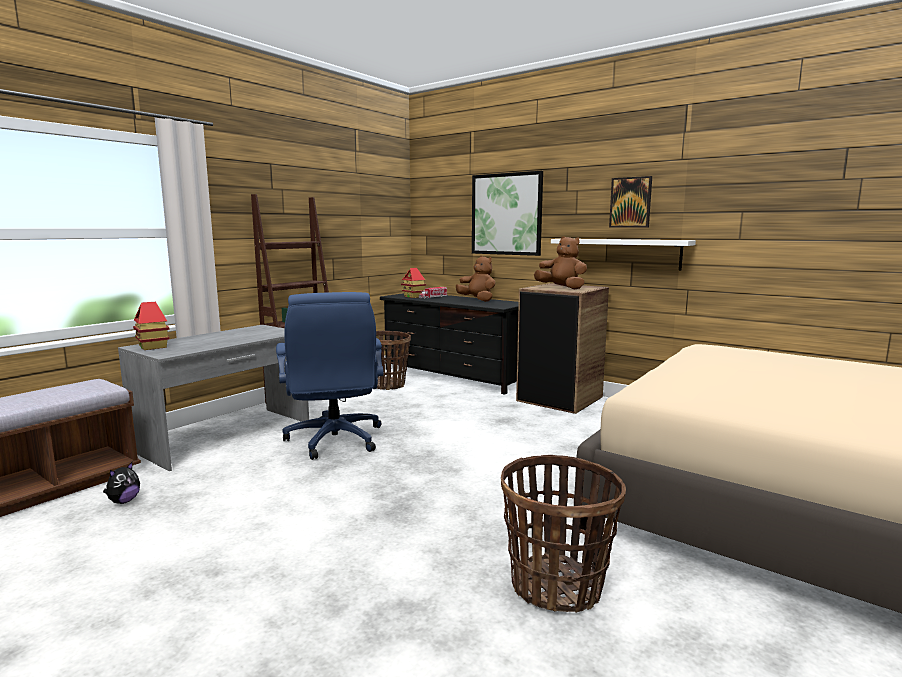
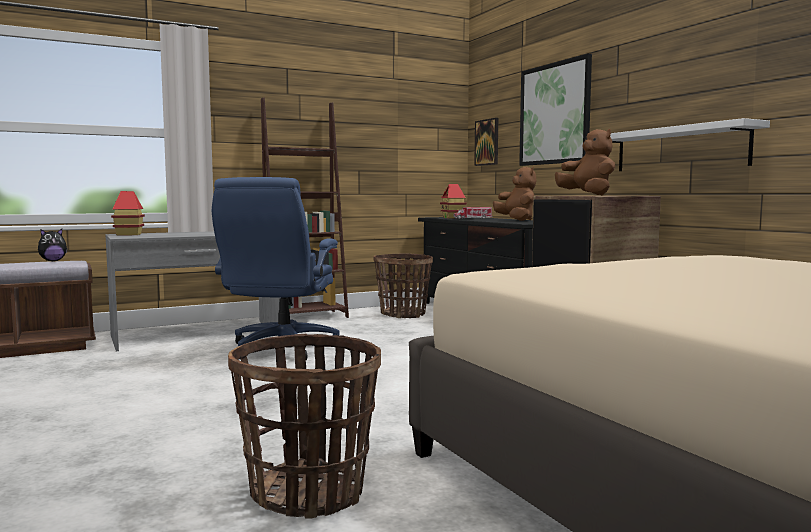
camera: 25 degrees right, 5 degrees down
(124, 501) = (54, 364): plush toy -> plush toy (53, 261)
(630, 202) = (688, 78): picture -> picture (487, 142)

